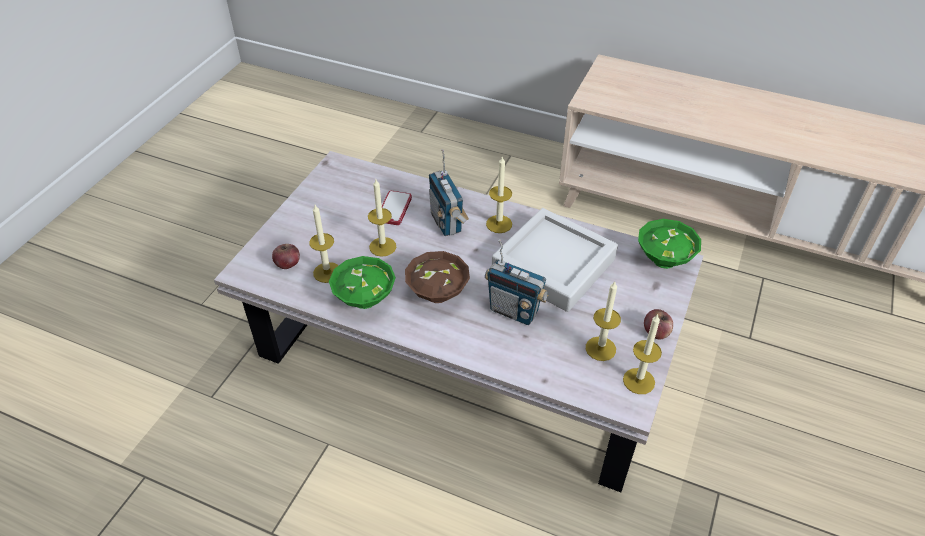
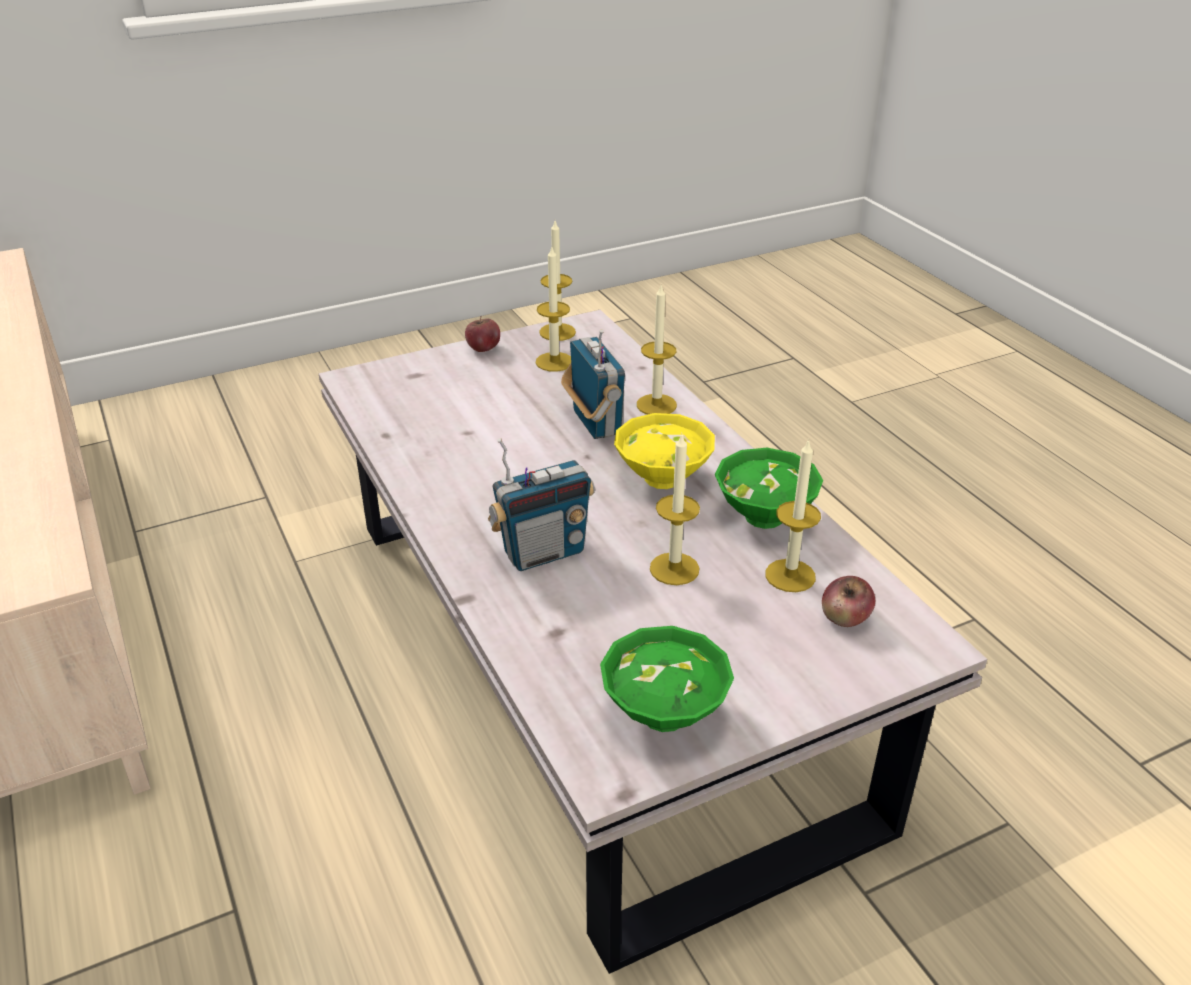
camera: 140 degrees left, 10 degrees down
(394, 209) = (596, 616): phone -> none
(438, 295) = (663, 477): brown bowl -> yellow bowl
(447, 223) = (543, 552): radio -> radio turned 45 degrees clockwise
(499, 224) = (477, 513): candle -> candle (656, 405)
(553, 265) = (486, 439): grey tray -> none
(662, 260) = (365, 388): green bowl -> green bowl (666, 716)

